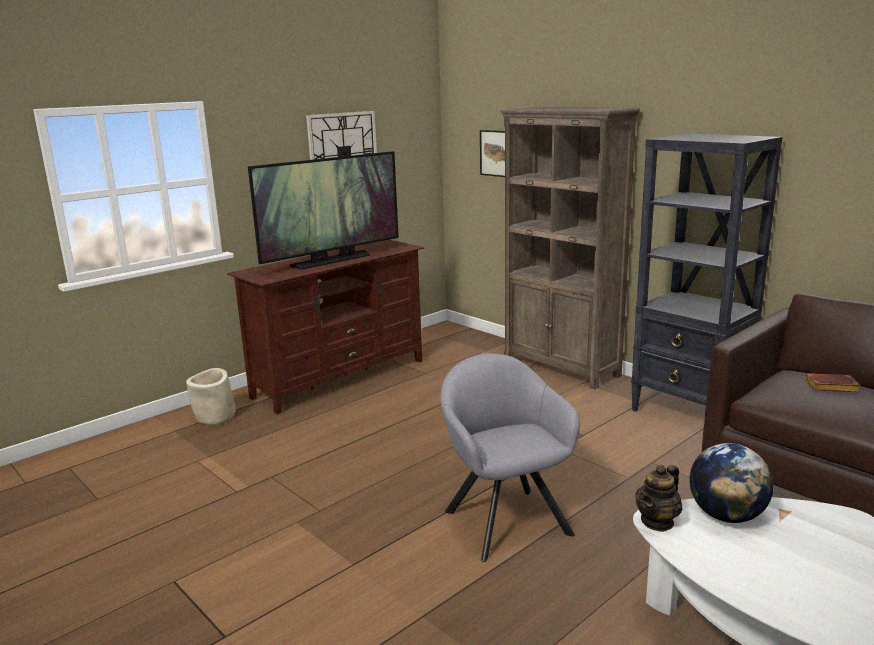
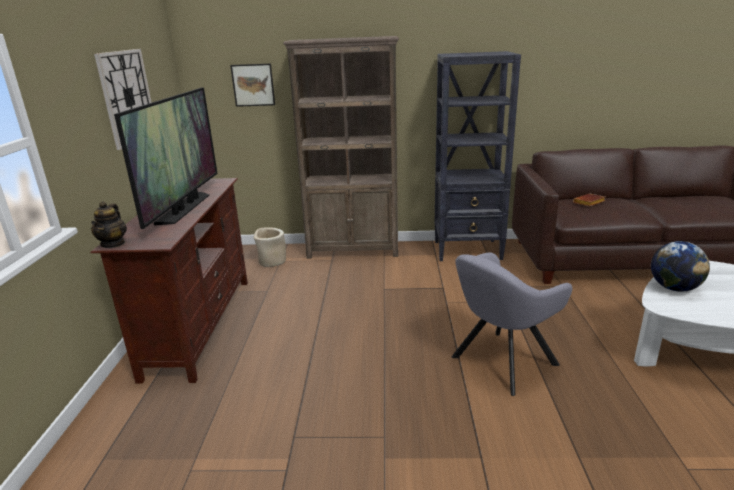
camera: 45 degrees left, 5 degrees up
(215, 416) = (129, 419): beige planter -> beige planter (271, 261)
(504, 518) = (500, 363): grey armchair -> grey armchair turned 60 degrees counterclockwise
(657, 522) = (664, 307): teapot -> teapot (113, 244)

